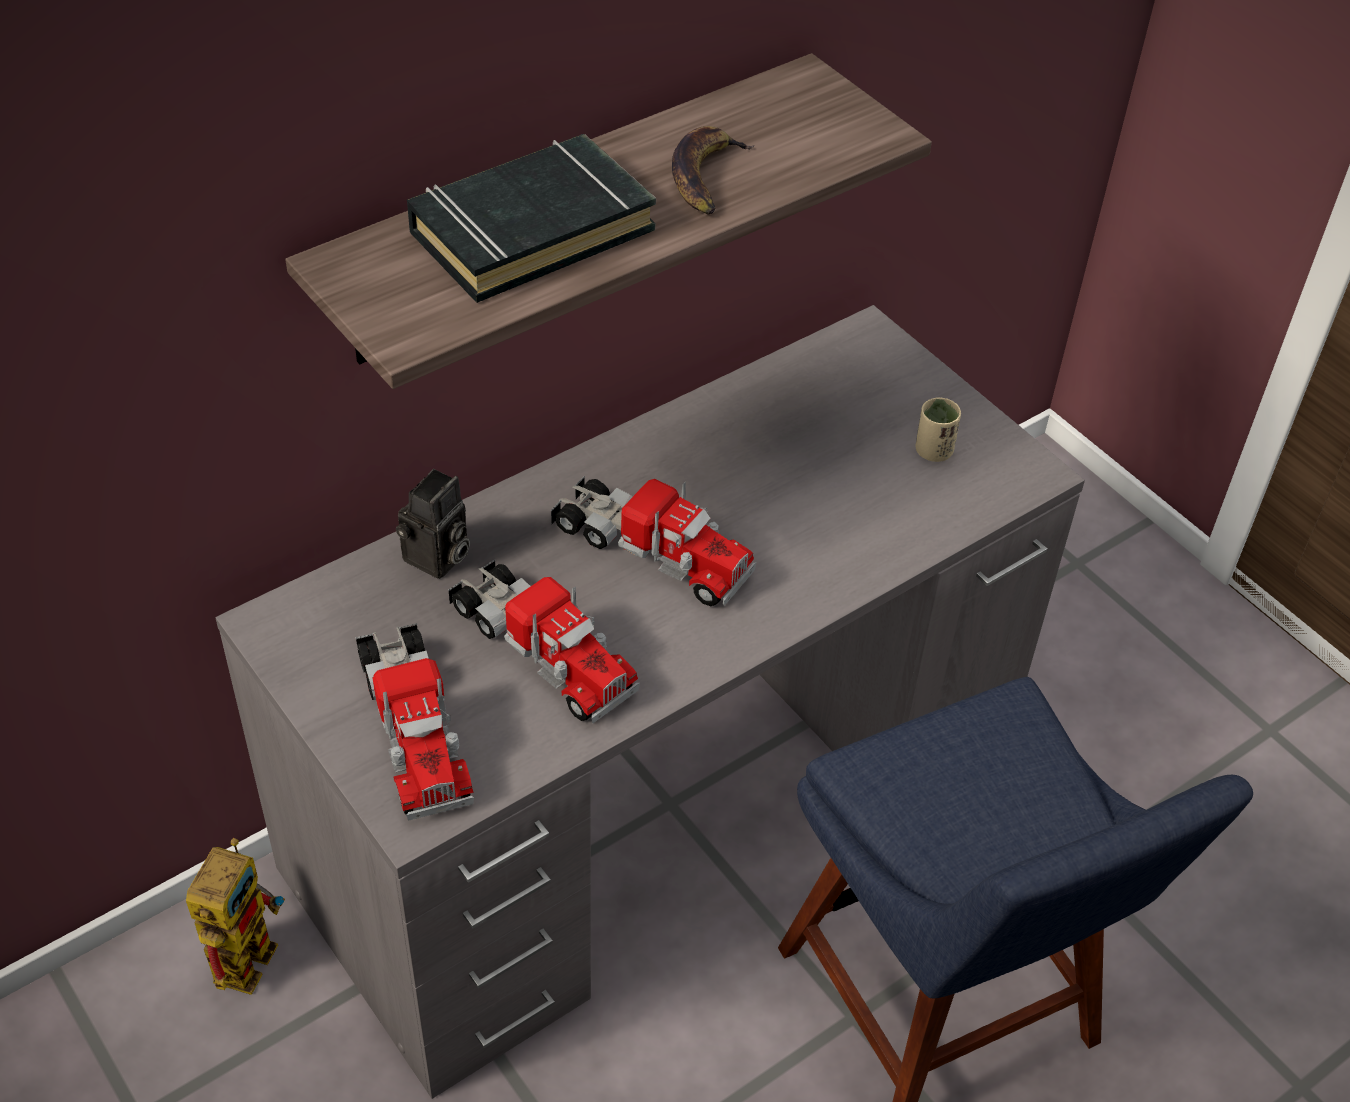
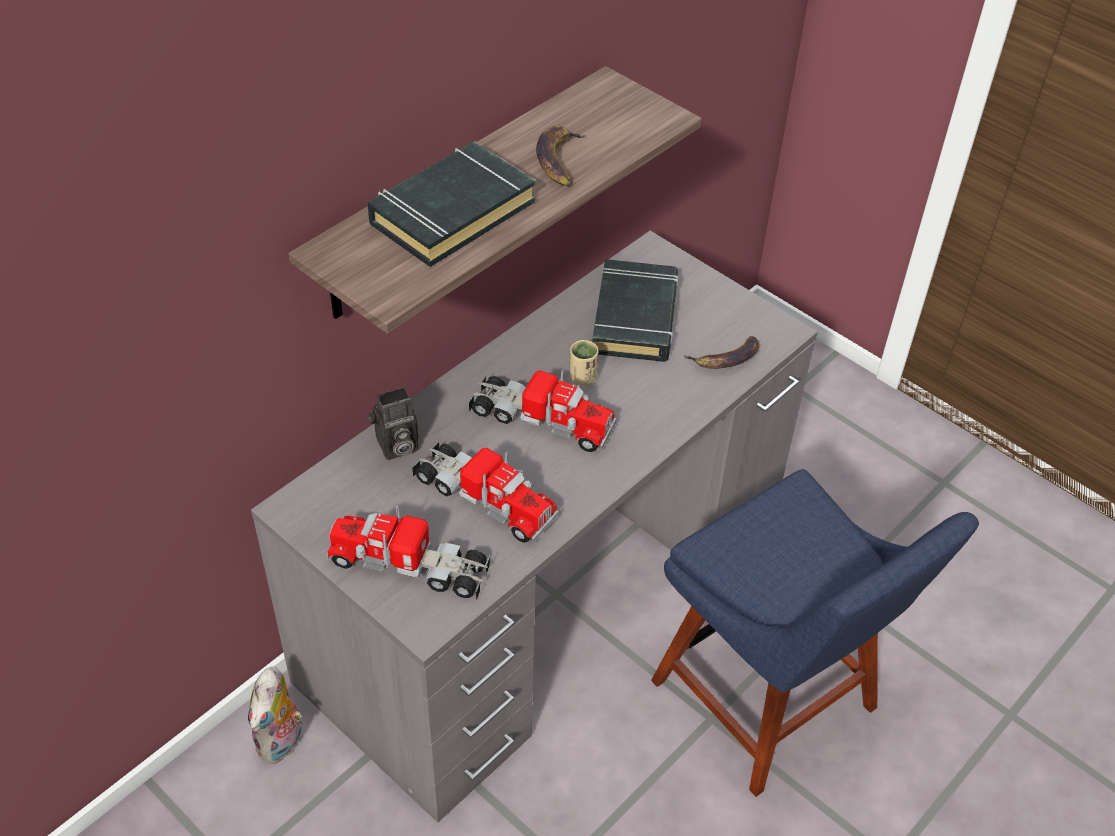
camera: 10 degrees left, 0 degrees up
(246, 948) = (282, 742): toy robot -> plush toy
(413, 728) = (409, 565): toy truck -> toy truck turned 135 degrees clockwise
(437, 559) = (396, 447): camera -> camera turned 45 degrees clockwise
(821, 425) = (635, 318): none -> black book
(933, 451) = (714, 325): beige cup -> beige cup (582, 378)
(940, 501) = (726, 359): none -> banana

